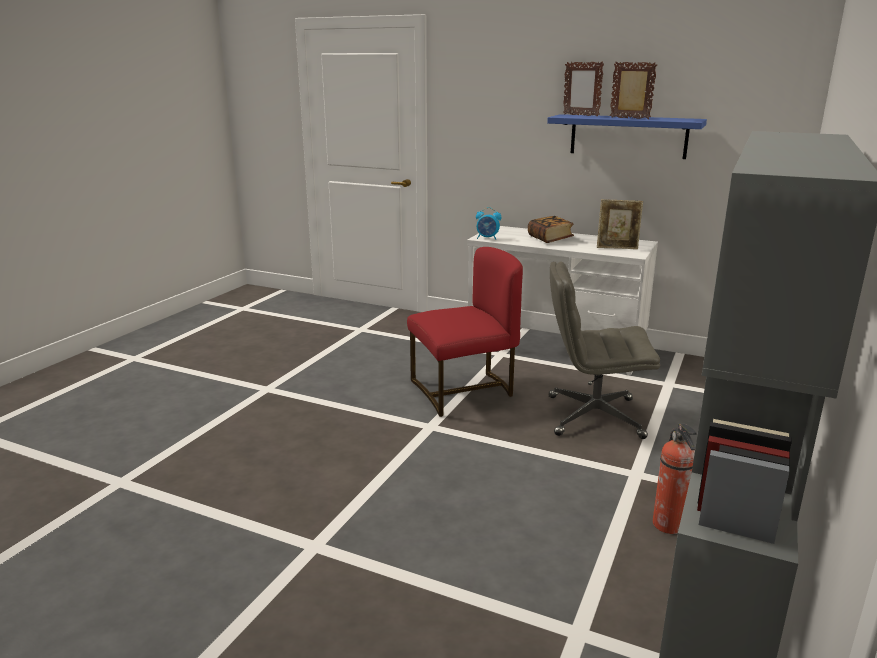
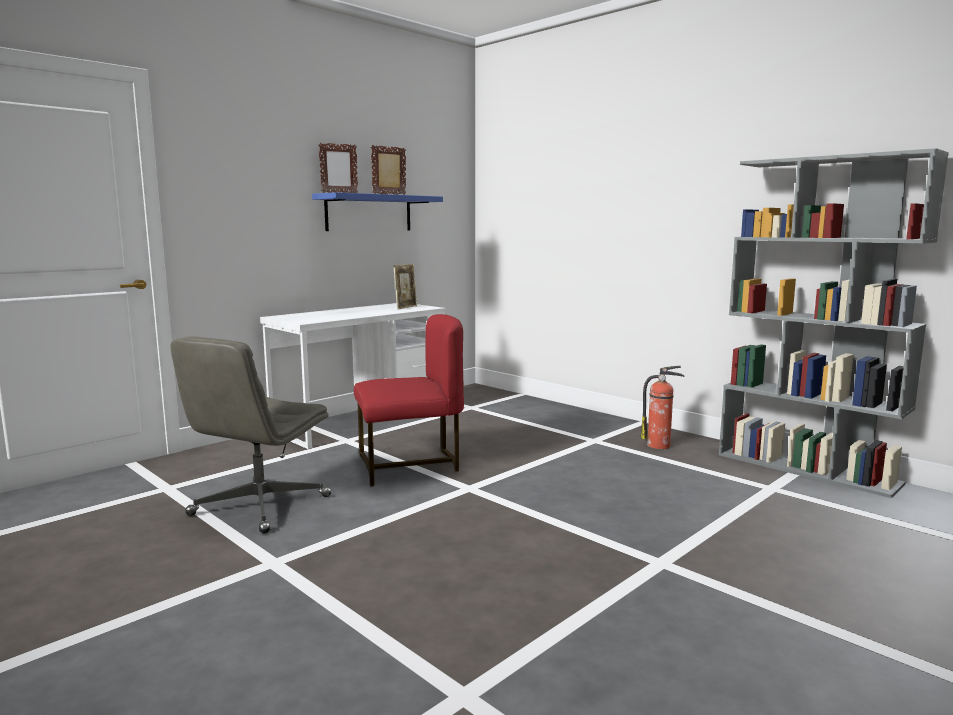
camera: 70 degrees left, 10 degrees down
(464, 391) = (409, 465): red chair -> red chair turned 75 degrees clockwise
(487, 238) = (309, 321): alarm clock -> none
(550, 239) = (348, 313): book -> none
(593, 417) = (503, 435): grey office chair -> grey office chair (260, 506)

